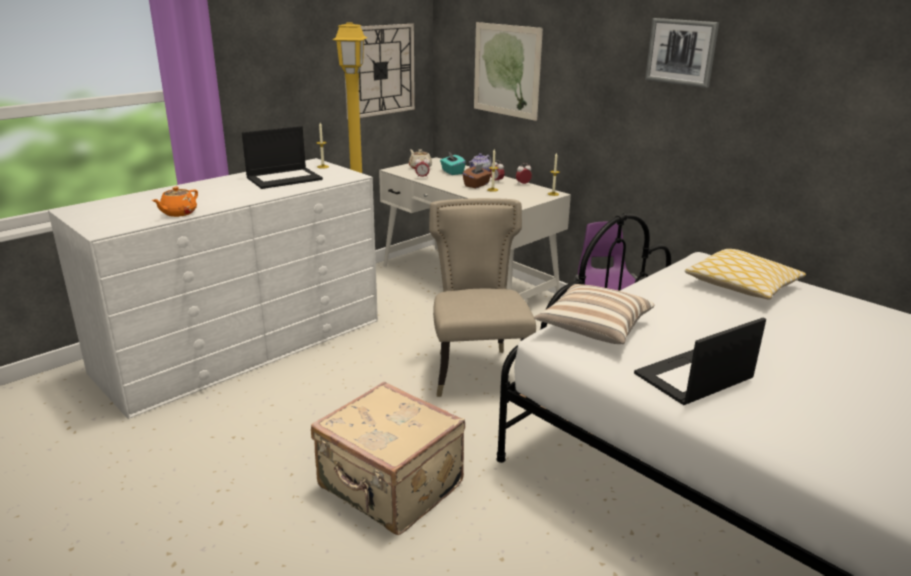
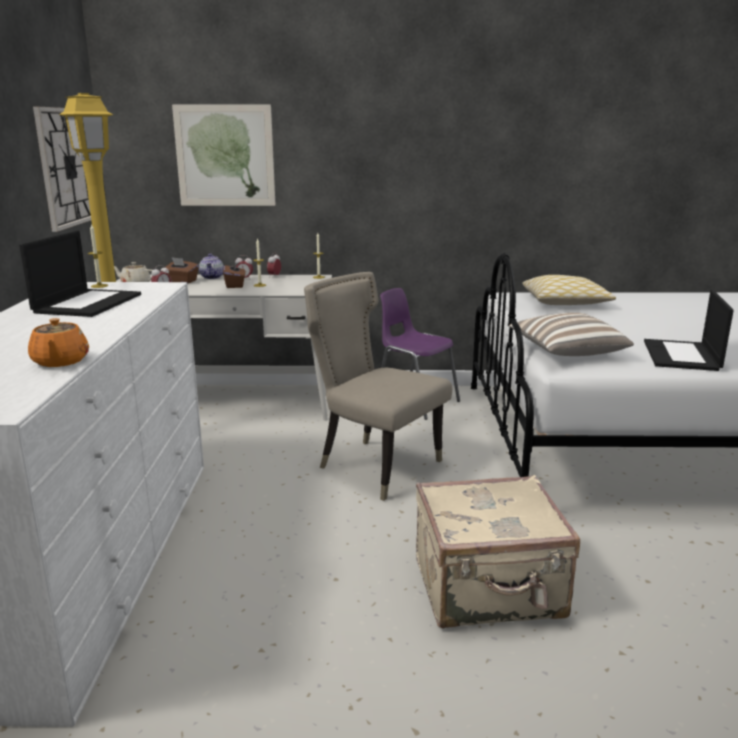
camera: 45 degrees left, 5 degrees down
(452, 172) = (181, 281): turquoise tissue box -> brown tissue box
(681, 52) = (437, 115): picture -> none

